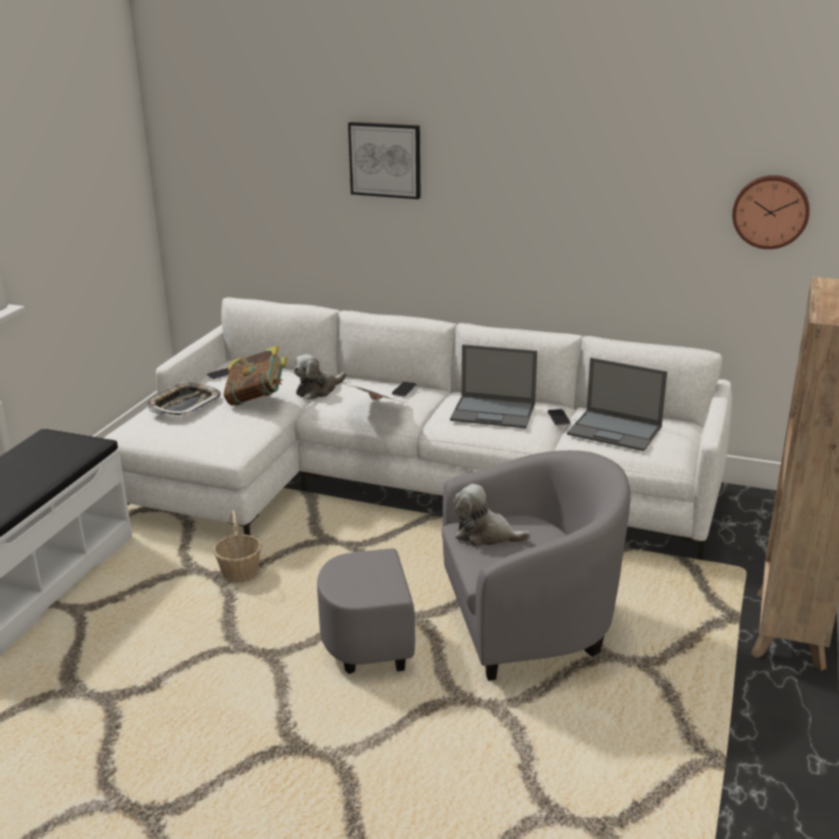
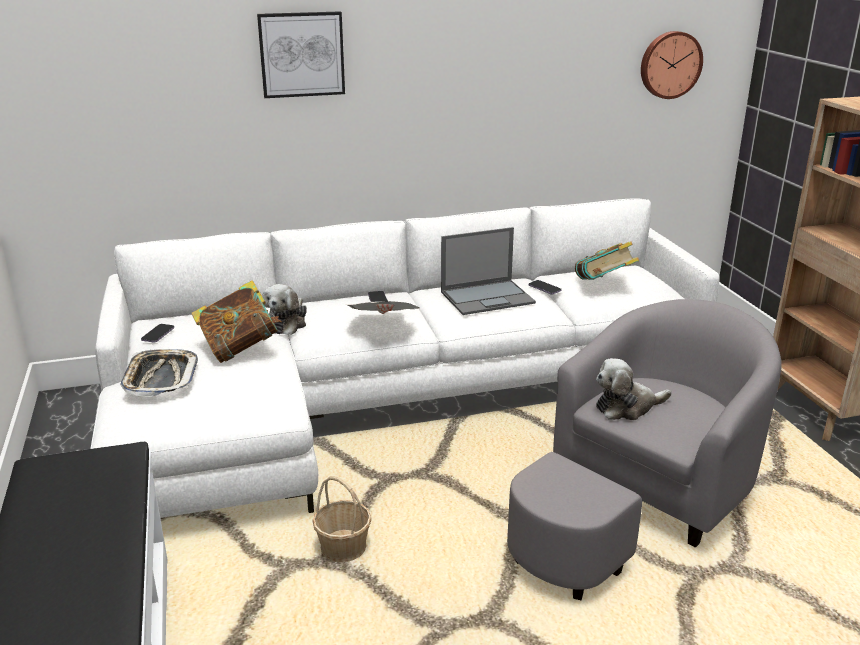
camera: 35 degrees left, 0 degrees up
(615, 431) = (604, 286): laptop -> book

